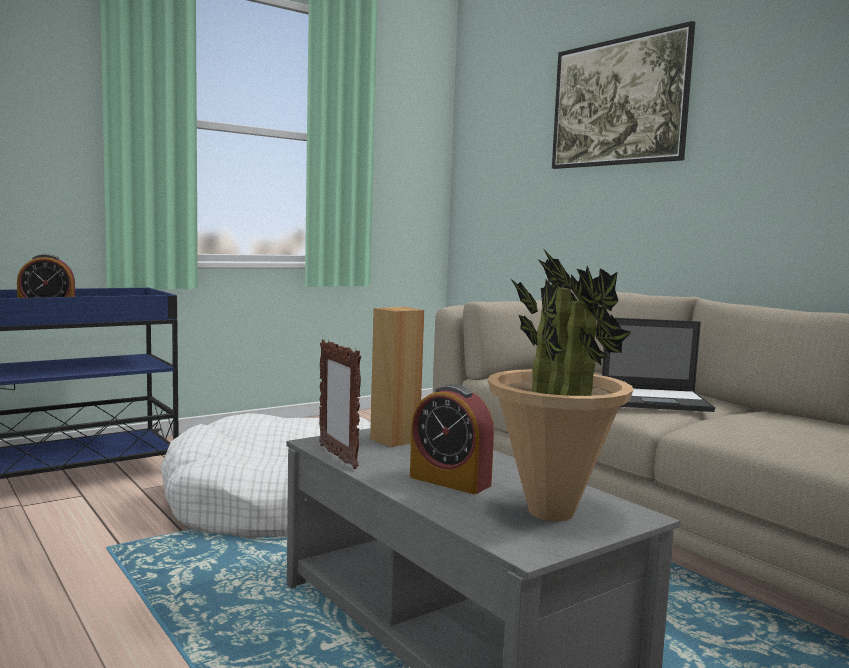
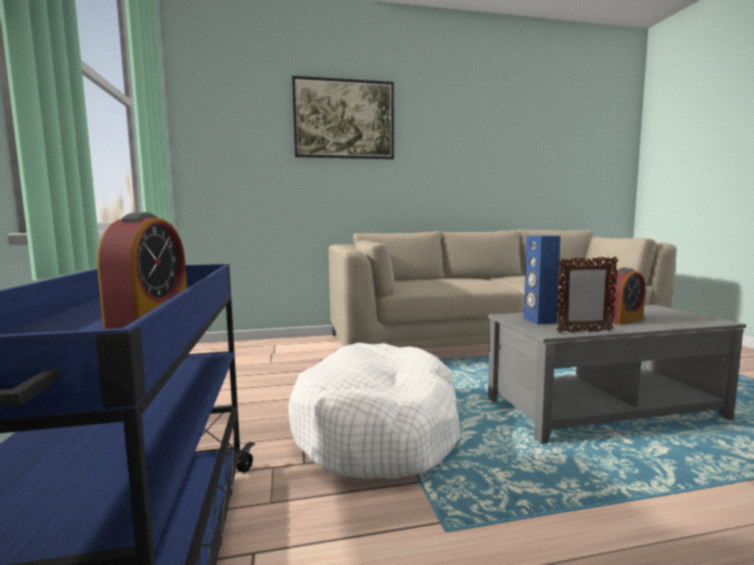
camera: 65 degrees left, 0 degrees up
(394, 440) = (539, 320): brown speaker -> blue speaker
(552, 513) = (662, 314): potted plant -> none
(655, 400) = (480, 281): laptop -> none

